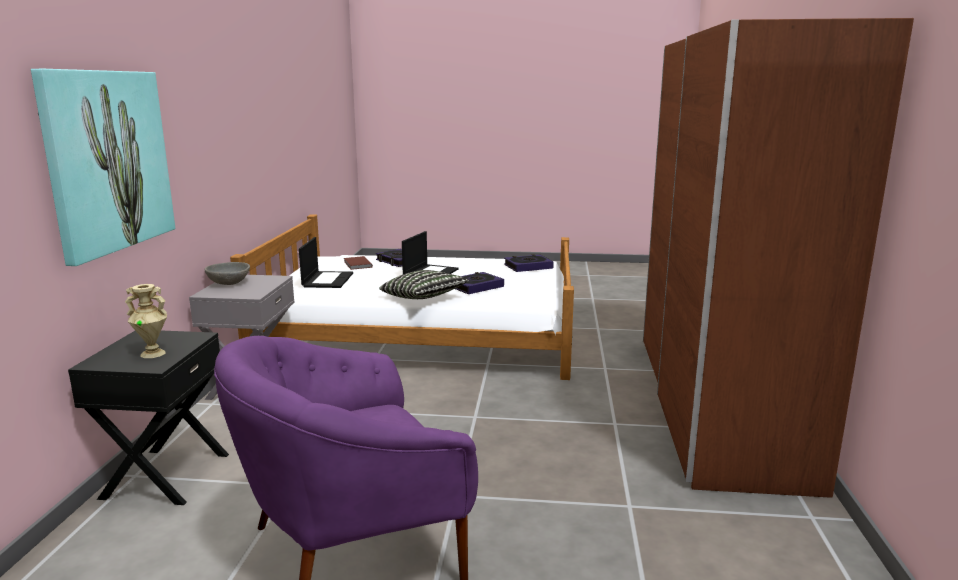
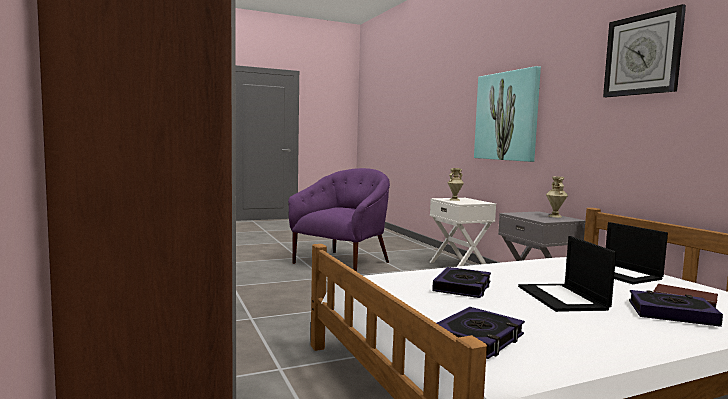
camera: 150 degrees right, 10 degrees down
(165, 475) = (459, 265): black nightstand -> white nightstand
(229, 81) = (642, 54): none -> wall clock
(229, 283) = (554, 216): grey bowl -> beige vase
(423, 298) = (477, 269): pillow -> none

